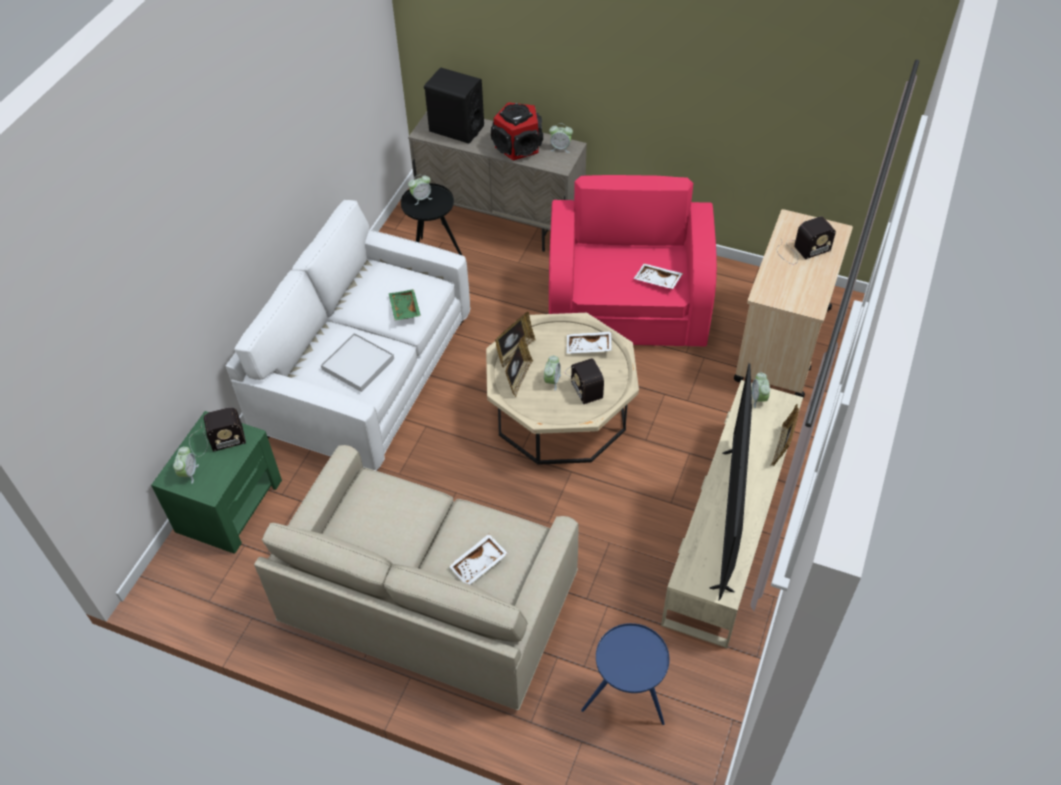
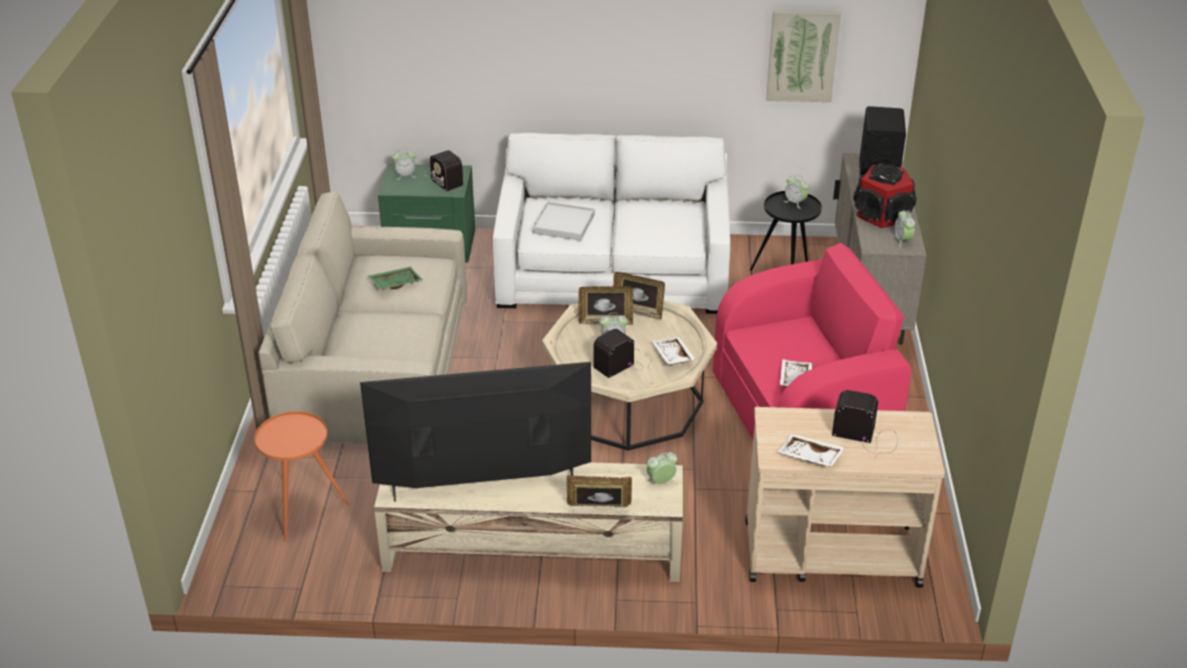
camera: 70 degrees right, 15 degrees down
(348, 85) = (802, 55): none -> picture
(404, 309) = (645, 231): green tray -> green tray (395, 283)
(479, 564) = (369, 336): white tray -> white tray (809, 457)
(626, 701) = (303, 511): blue side table -> orange side table
(801, 250) = (867, 436): radio -> radio turned 150 degrees clockwise

